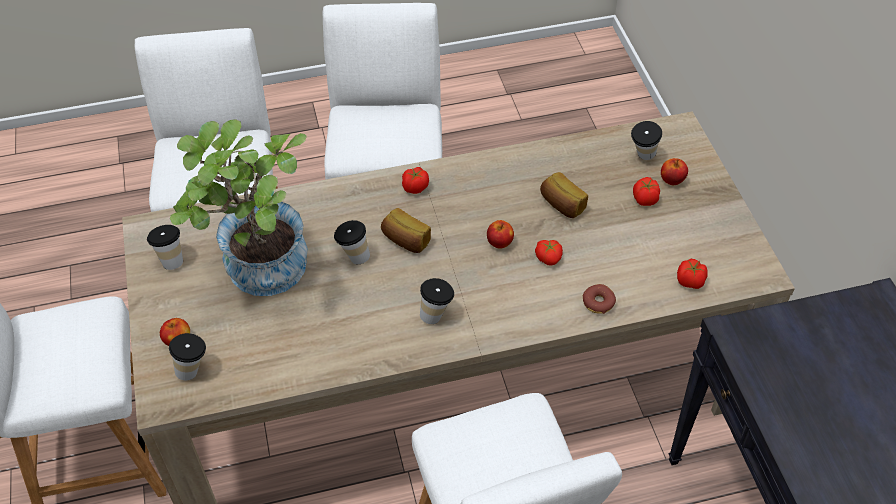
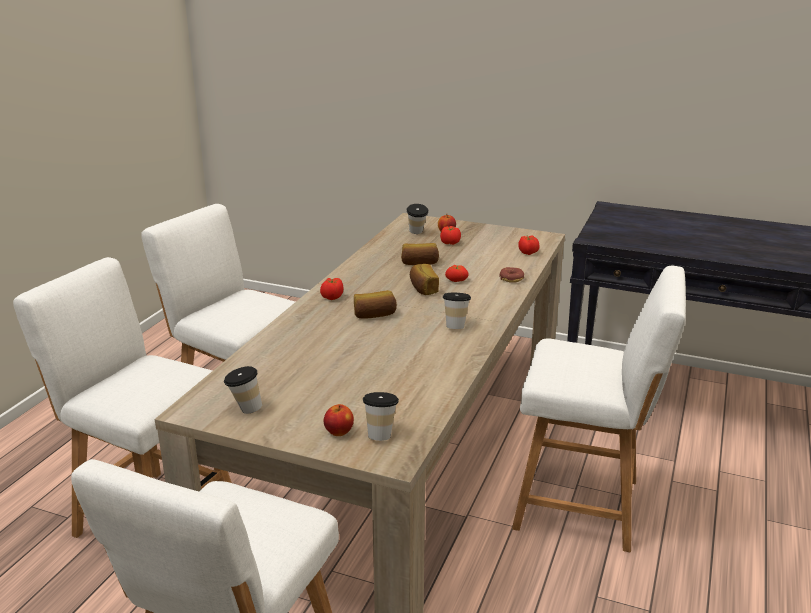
camera: 55 degrees left, 25 degrees down
(260, 274) = (323, 375): potted plant -> none
(353, 256) = (361, 336): cup -> none
(499, 243) = (423, 288): apple -> bread

